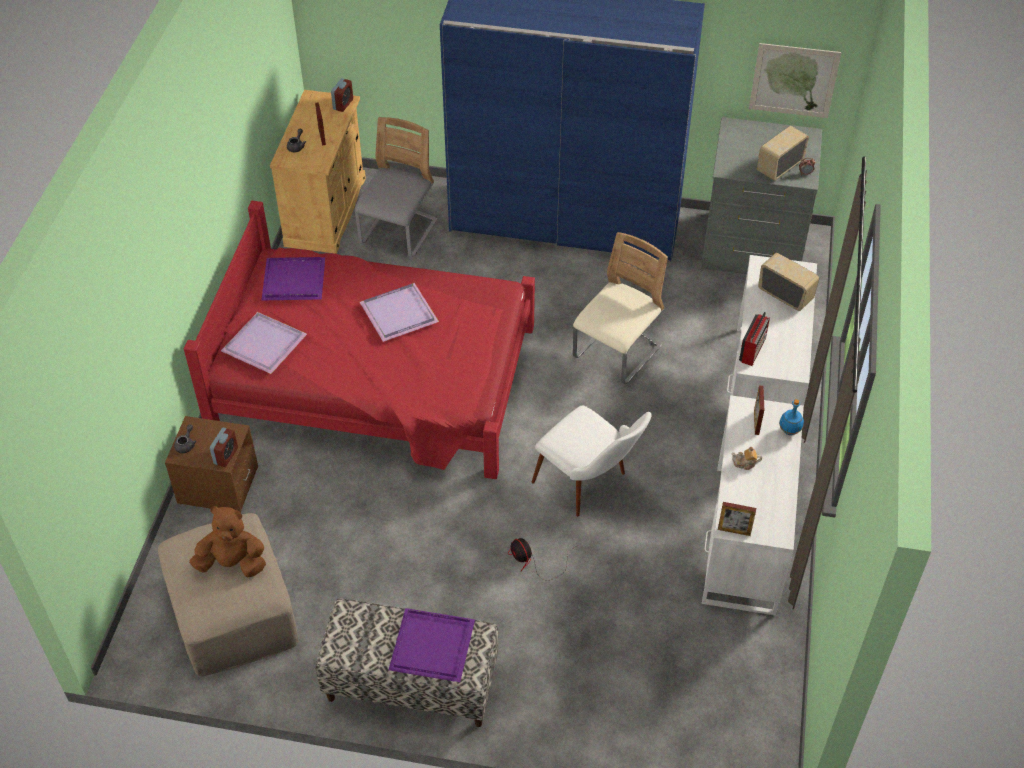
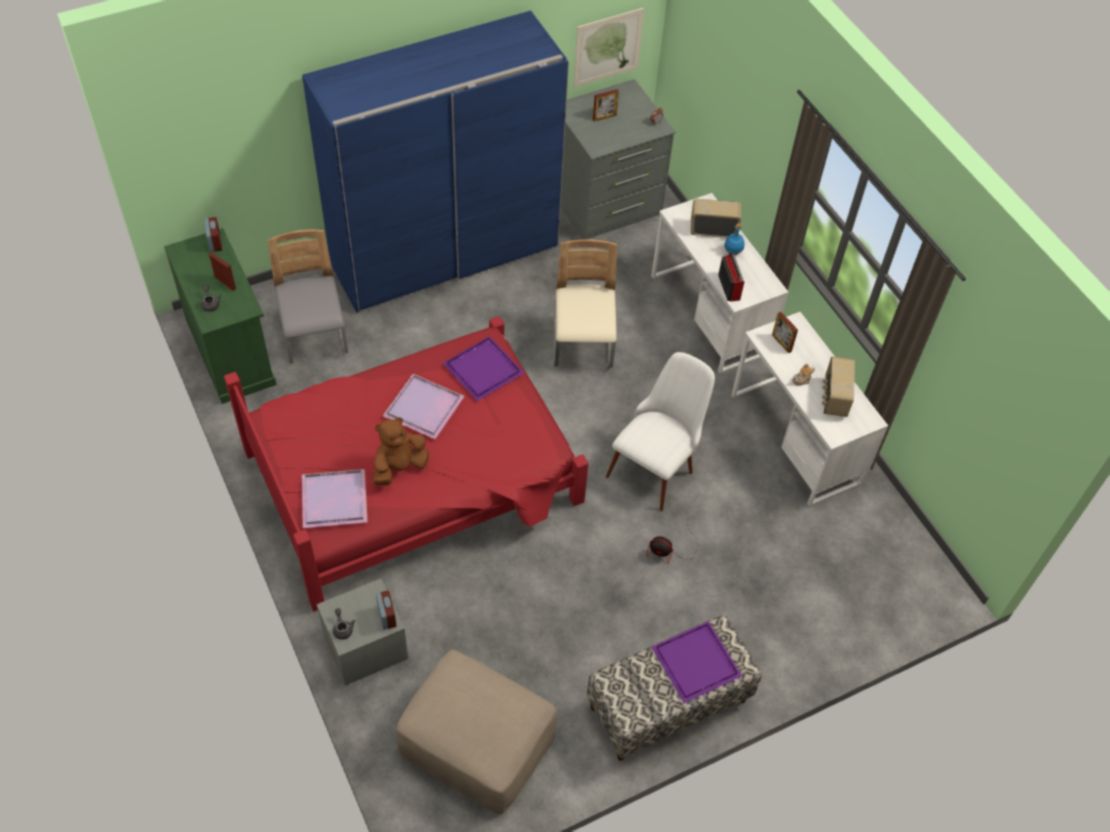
camera: 40 degrees left, 5 degrees up
(218, 485) = (365, 647): brown nightstand -> grey nightstand
(232, 563) = (482, 702): brown plush toy -> brown plush toy (399, 467)
(295, 279) = (305, 427): purple tray -> purple tray (483, 368)
(326, 211) = (231, 351): beige cabinet -> green cabinet
(590, 486) = (657, 464): white chair -> white chair turned 60 degrees counterclockwise
(734, 531) = (840, 435): picture frame -> picture frame (604, 117)
(779, 167) = (632, 126): radio -> radio (834, 398)
(789, 431) = (808, 336): blue bottle -> blue bottle (732, 252)

